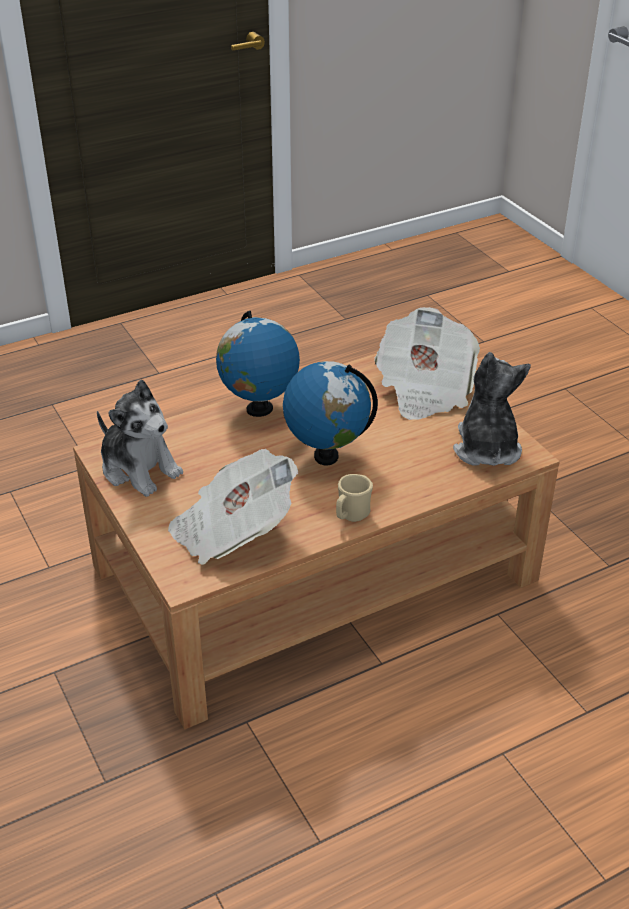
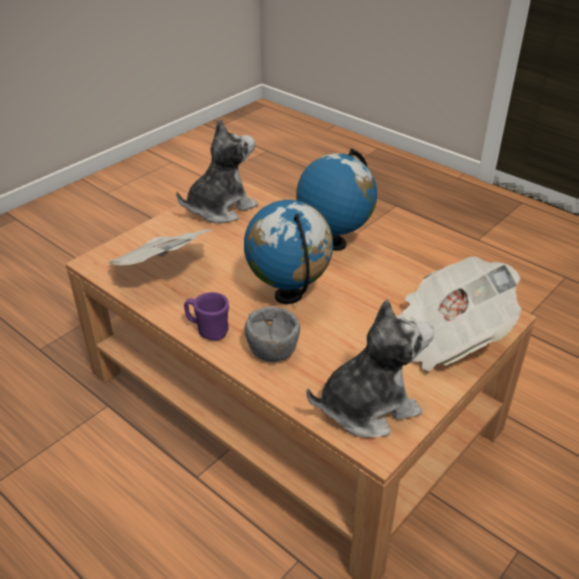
camera: 70 degrees right, 0 degrees up
(139, 469) = (220, 208): plush toy -> plush toy turned 150 degrees counterclockwise
(351, 515) = (208, 330): beige mug -> purple mug
(399, 482) = (273, 351): none -> grey bowl

